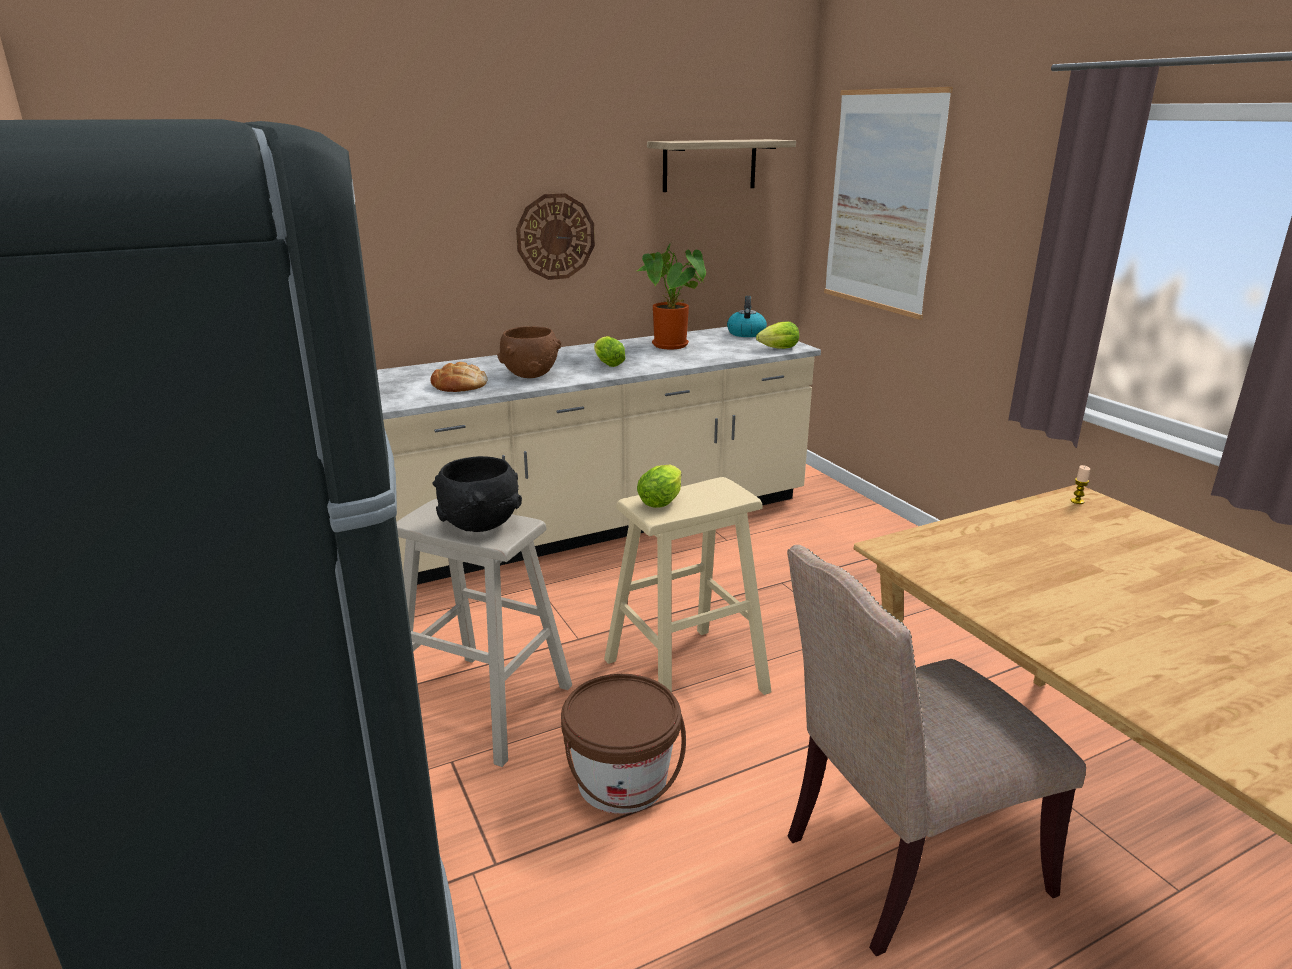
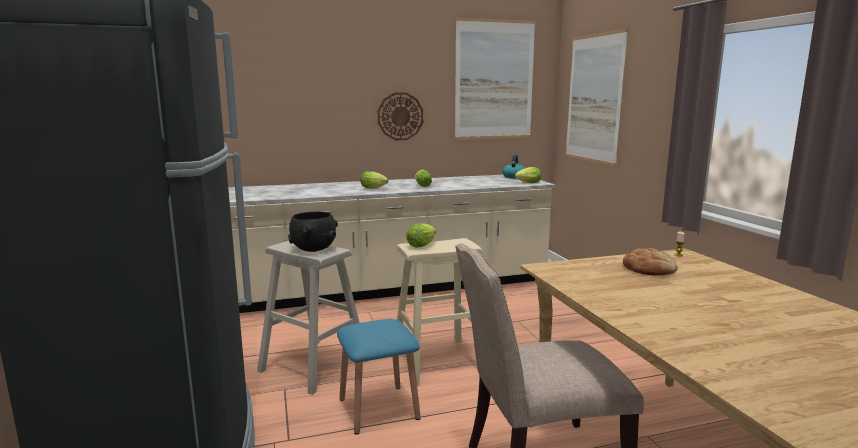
camera: 10 degrees right, 10 degrees down
(460, 385) = (333, 191): bread -> bread (649, 269)
(530, 375) = (375, 188): brown bowl -> lettuce
(622, 781) = (378, 408): brown bucket -> blue stool
(672, 346) = (465, 180): potted plant -> none
(709, 165) = (494, 80): shelf -> picture

